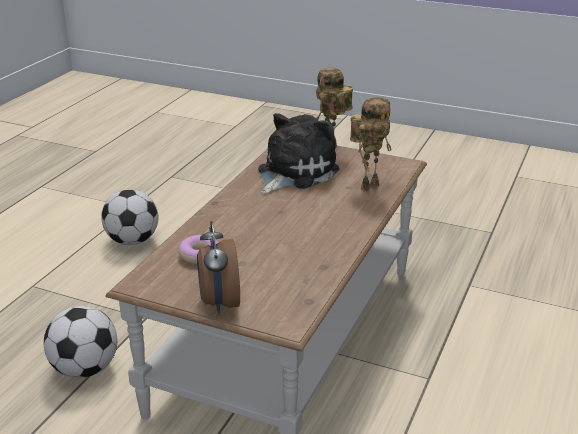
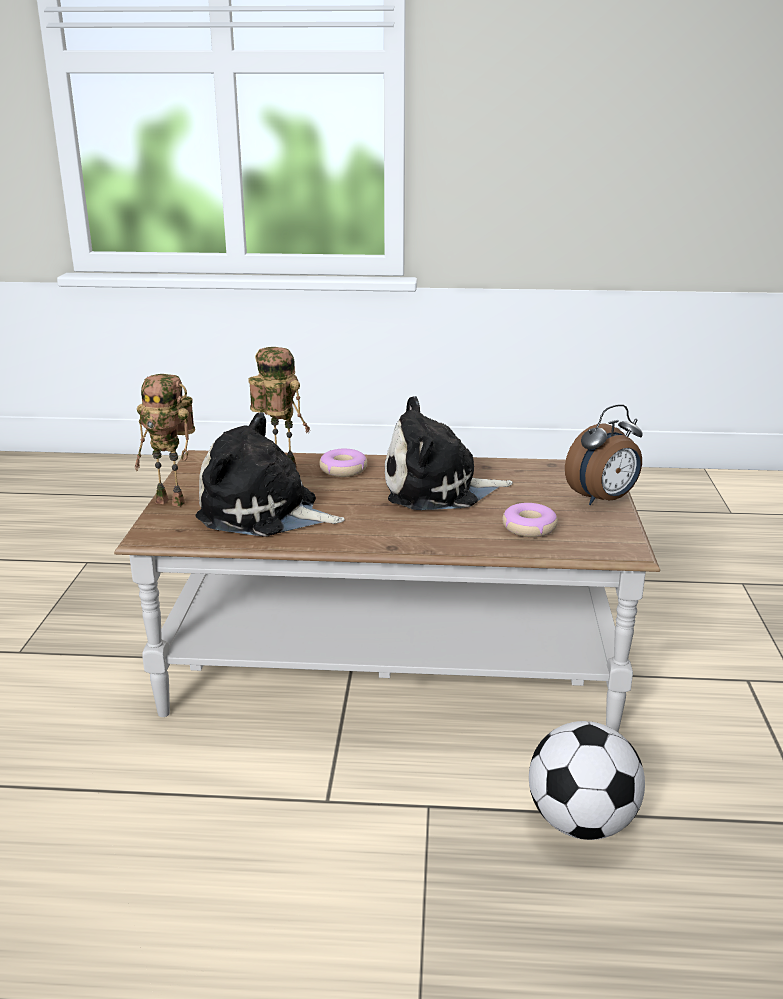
camera: 110 degrees left, 5 degrees down
(132, 241) = (184, 927): football -> none
(290, 235) = (437, 490): none -> plush toy
(352, 207) = (343, 470): none -> donut

